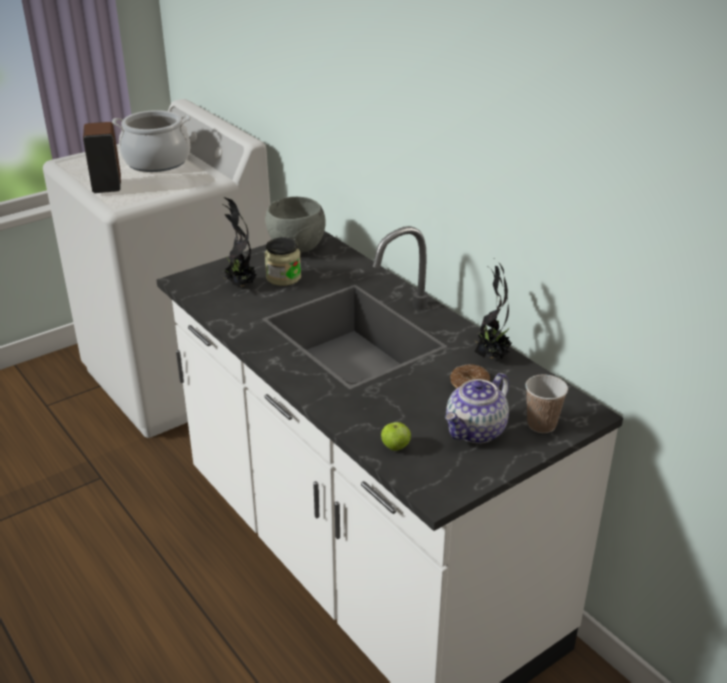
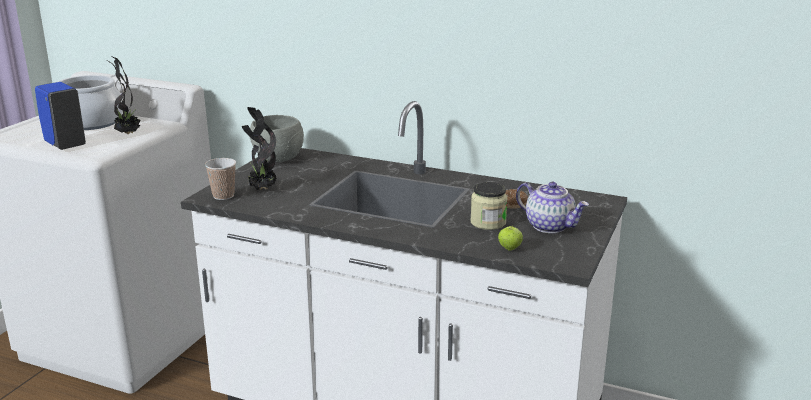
camera: 30 degrees left, 10 degrees down
(107, 186) = (64, 145): brown soap dispenser -> blue soap dispenser
(283, 277) = (292, 178): jar -> jar (488, 222)
(476, 431) = (550, 226): teapot -> teapot turned 60 degrees counterclockwise
(491, 356) = (506, 186): potted plant -> potted plant (127, 134)
(541, 425) = (585, 212): cup -> cup (223, 196)

